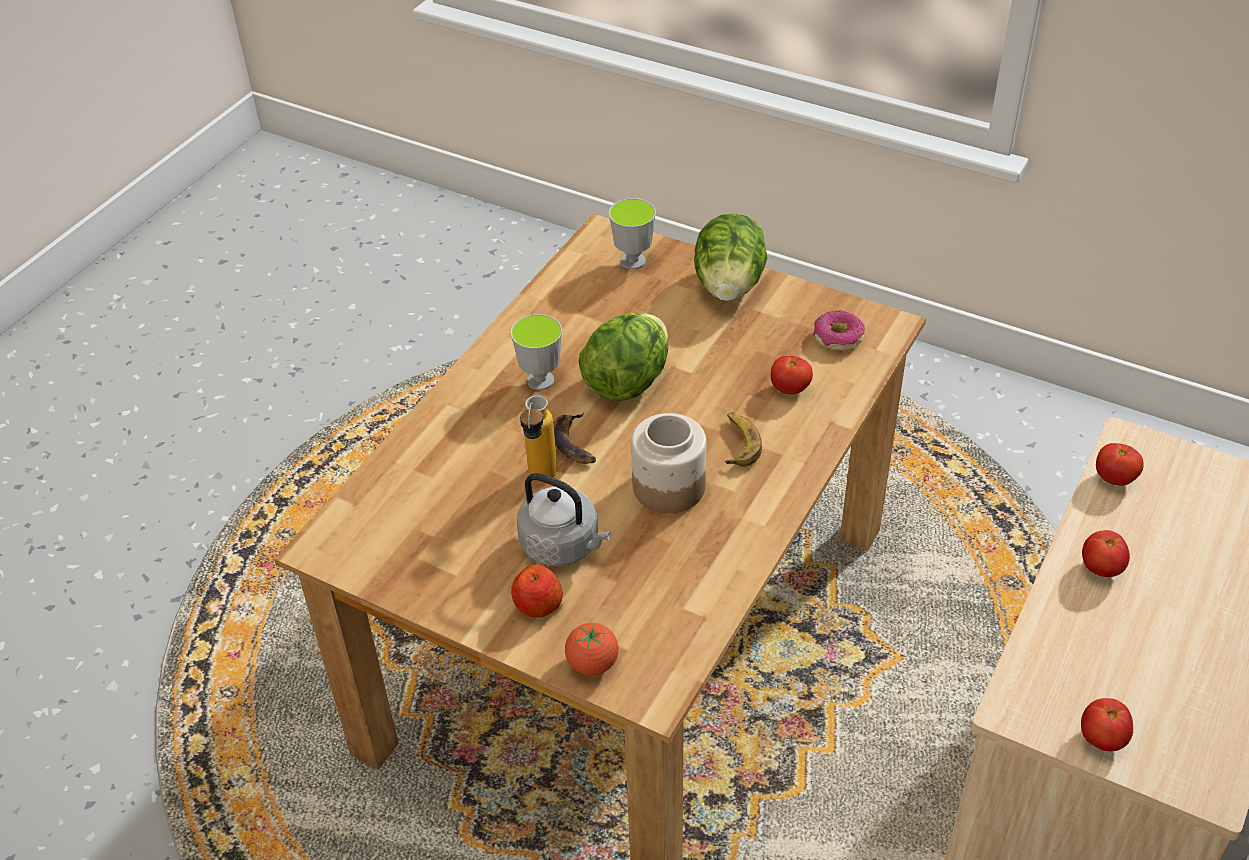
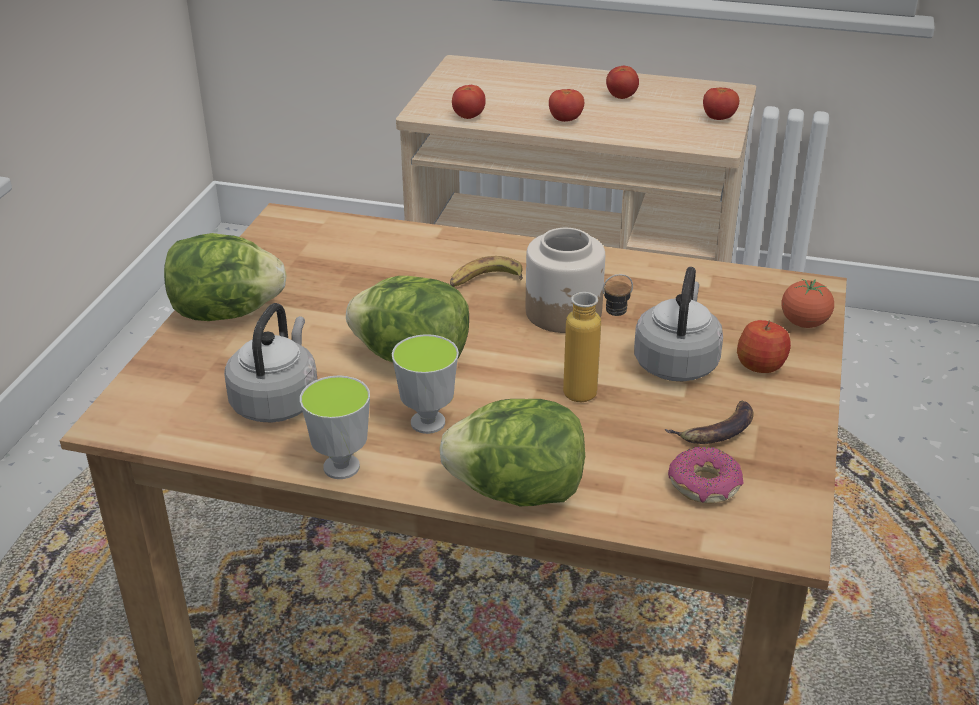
camera: 105 degrees left, 10 degrees down
(441, 415) = (517, 492): none -> lettuce
(574, 443) = (525, 380): banana -> banana (716, 429)
(598, 307) = (277, 401): none -> grey kettle
(633, 261) = (177, 388): cup -> cup (341, 467)
(790, 389) = (395, 261): tomato -> tomato (621, 97)
(837, 338) = (309, 243): donut -> donut (704, 485)

